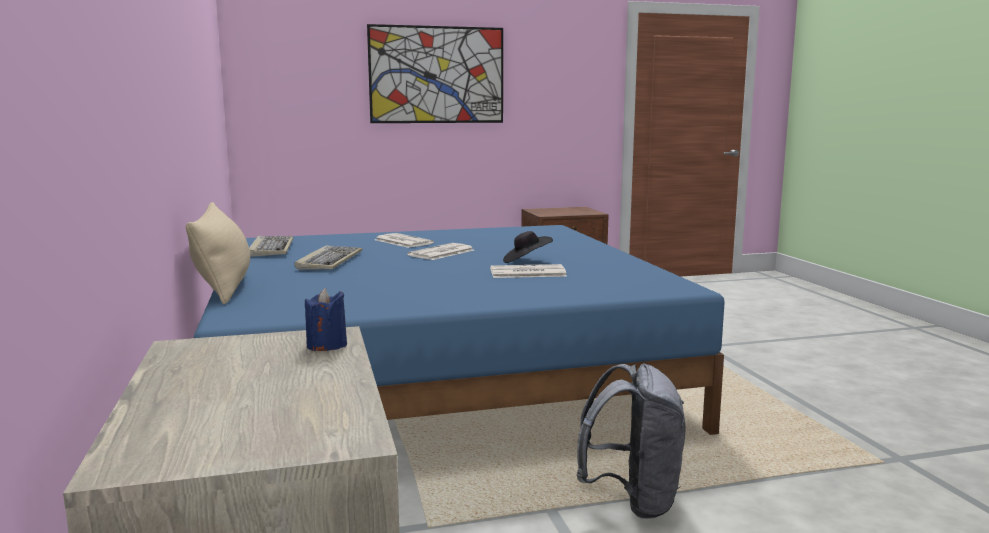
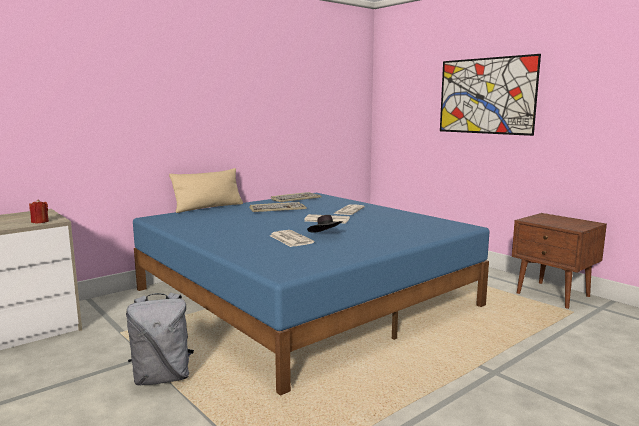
camera: 65 degrees right, 0 degrees up
(327, 345) = (40, 222): blue candle -> red candle

